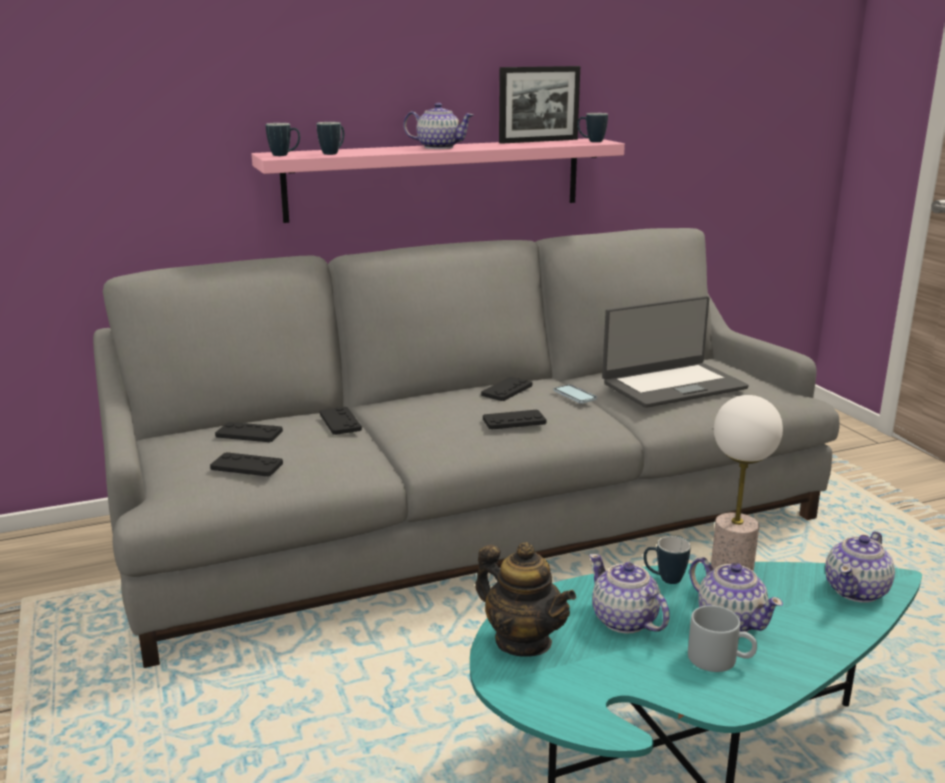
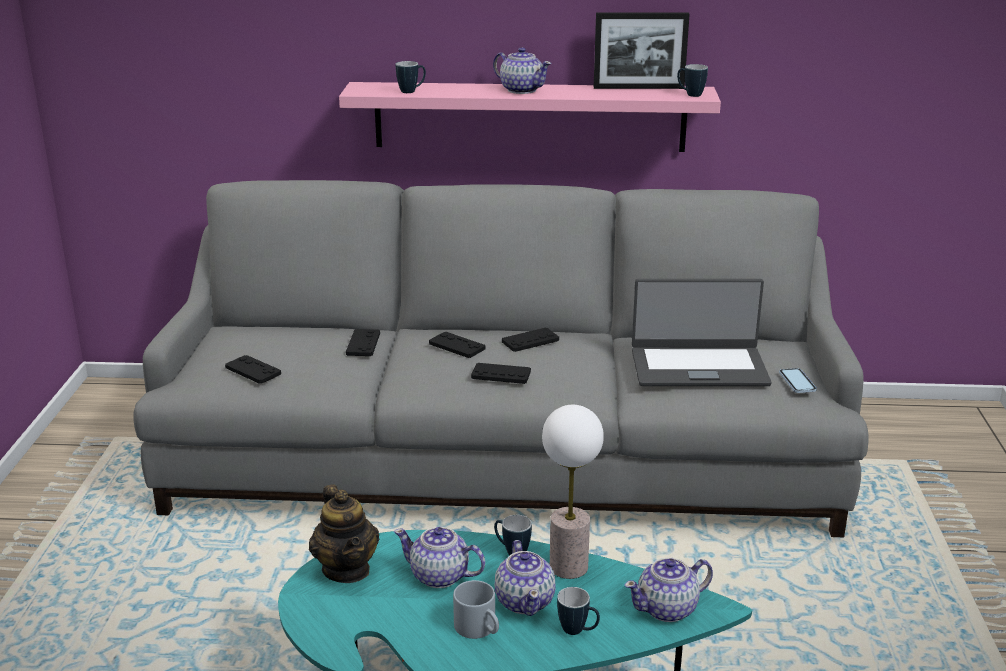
camera: 25 degrees right, 5 degrees up
(249, 434) = (281, 340): black game controller -> black game controller (457, 346)
(284, 155) = (367, 90): mug -> mug (578, 631)
(574, 395) = (589, 359): phone -> phone (797, 382)
(624, 621) = (440, 576): teapot -> teapot turned 60 degrees counterclockwise

